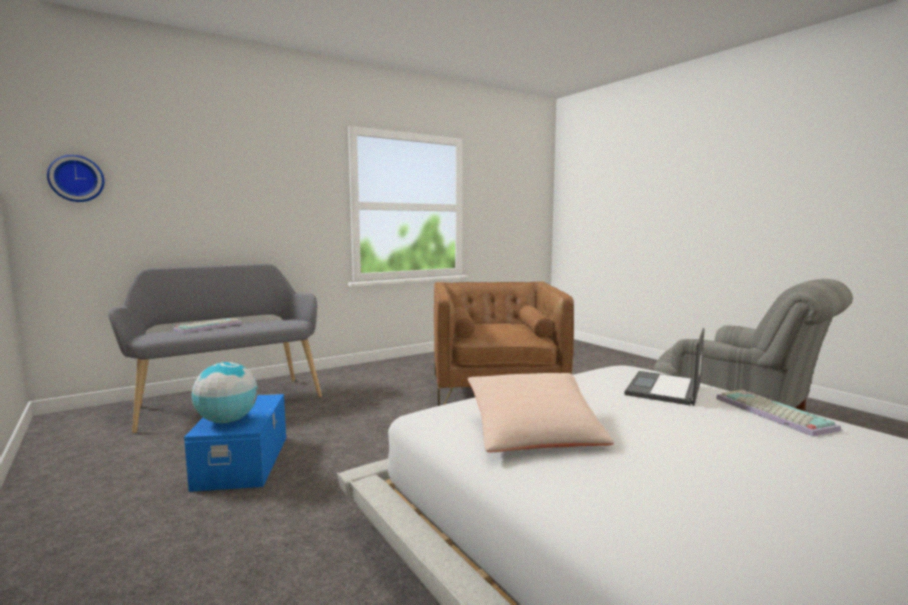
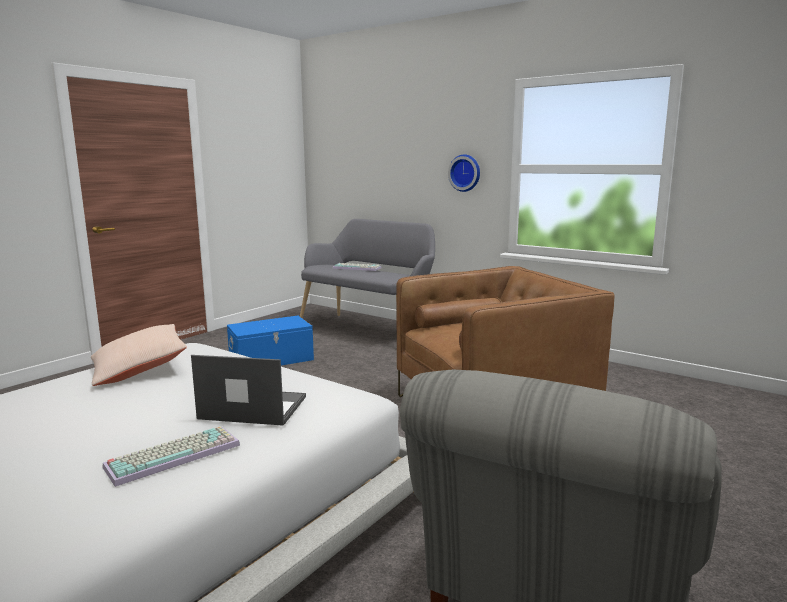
camera: 70 degrees right, 5 degrees up
(76, 178) = (331, 153): wall clock -> wall clock (465, 173)
(227, 421) = (253, 326): globe -> none

